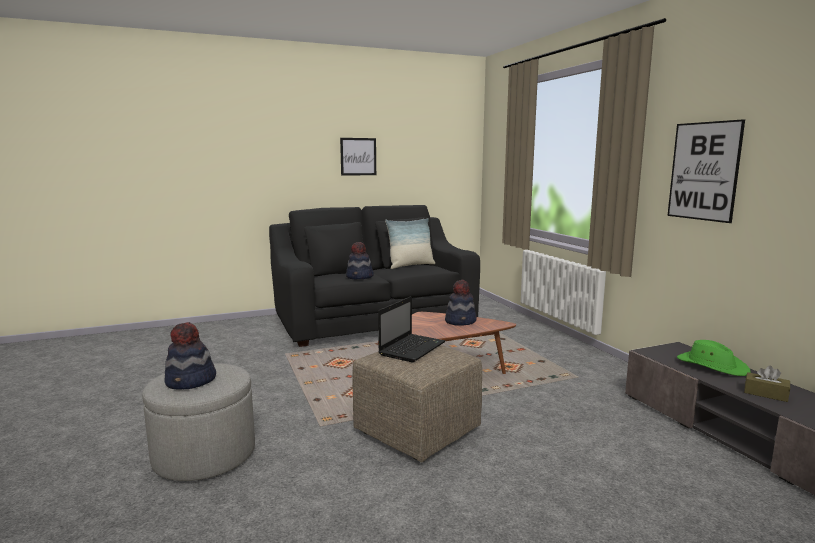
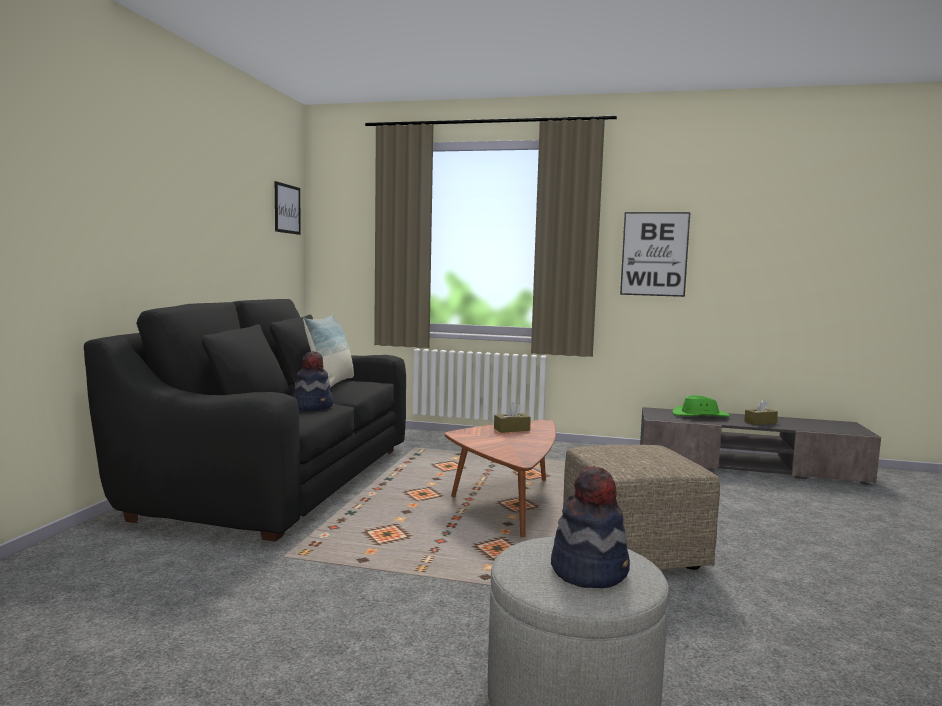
camera: 55 degrees left, 5 degrees down
(358, 156) = (194, 221): picture -> picture (287, 209)
(412, 348) = (617, 452): laptop -> none
(461, 321) = (511, 429): hat -> brown tissue box

